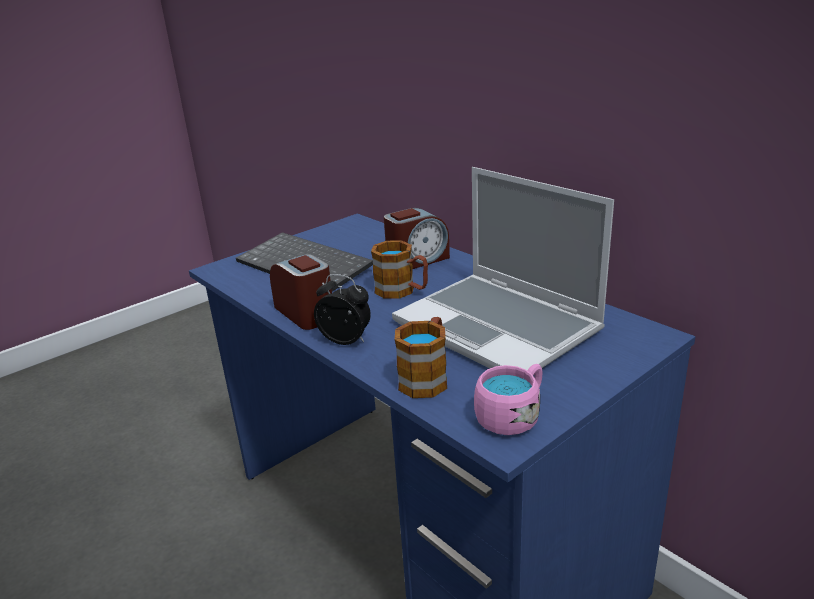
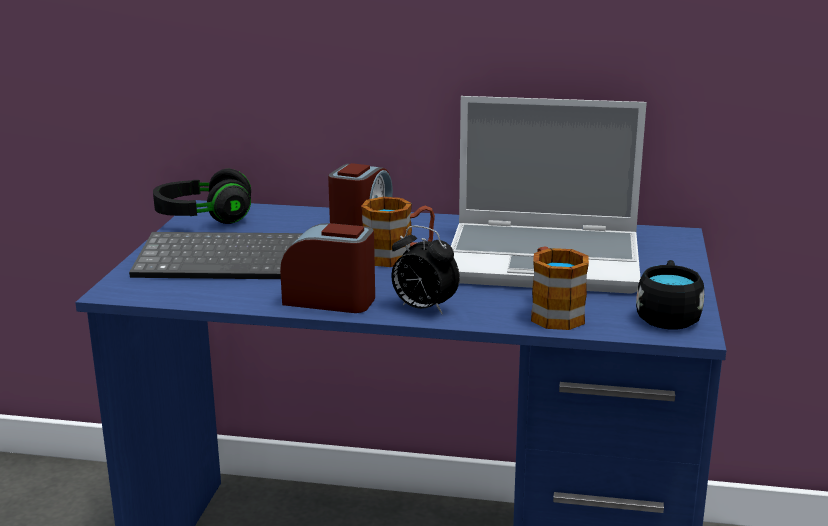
camera: 40 degrees left, 5 degrees down
(340, 228) = (204, 218): none -> black headphones
(347, 340) = (423, 308): alarm clock -> alarm clock turned 135 degrees counterclockwise
(513, 416) = (667, 315): pink mug -> black mug

